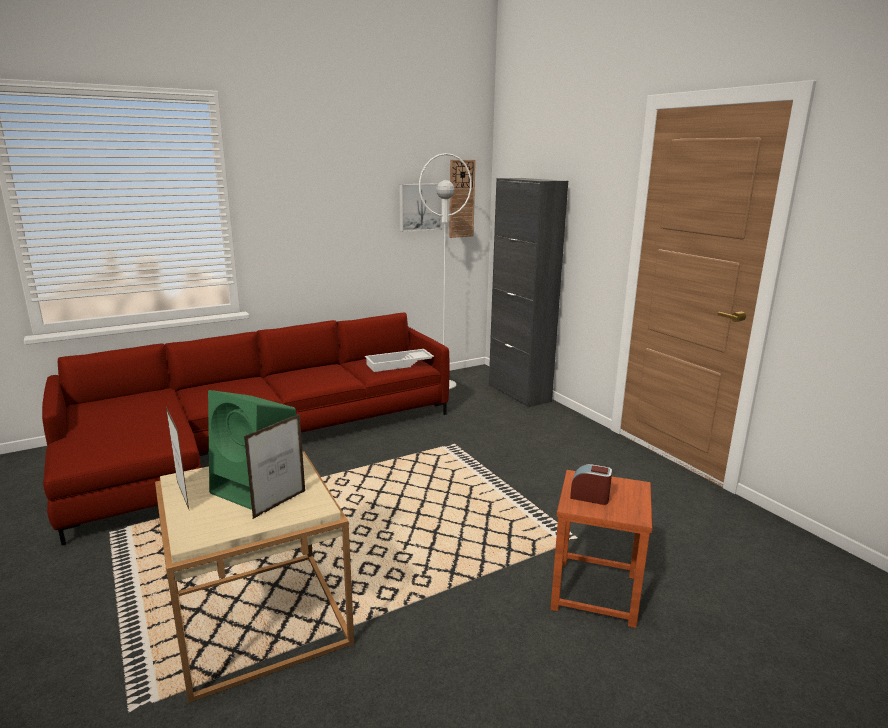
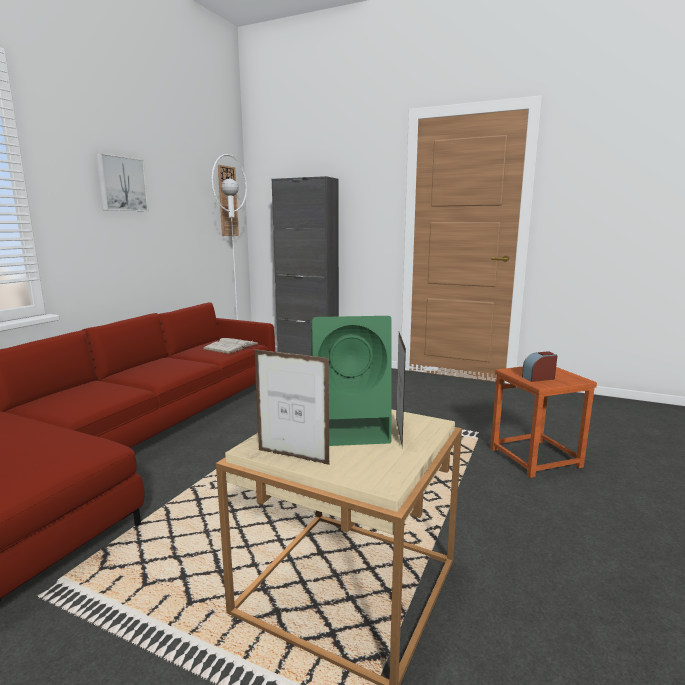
camera: 35 degrees left, 5 degrees down
(399, 364) = (231, 346): white tray -> white book
(419, 207) = (199, 206): picture -> picture (121, 184)

